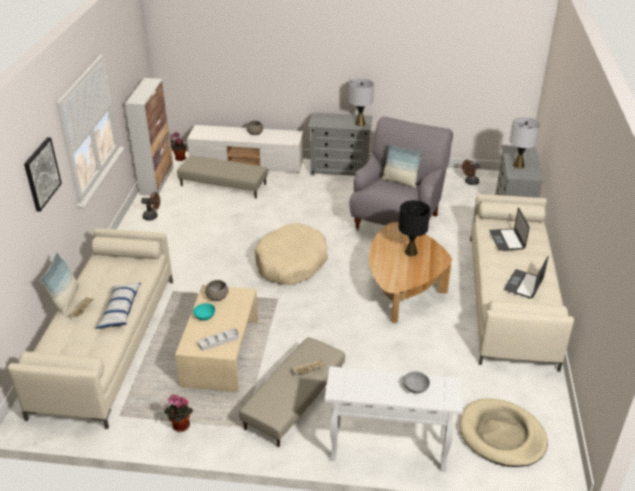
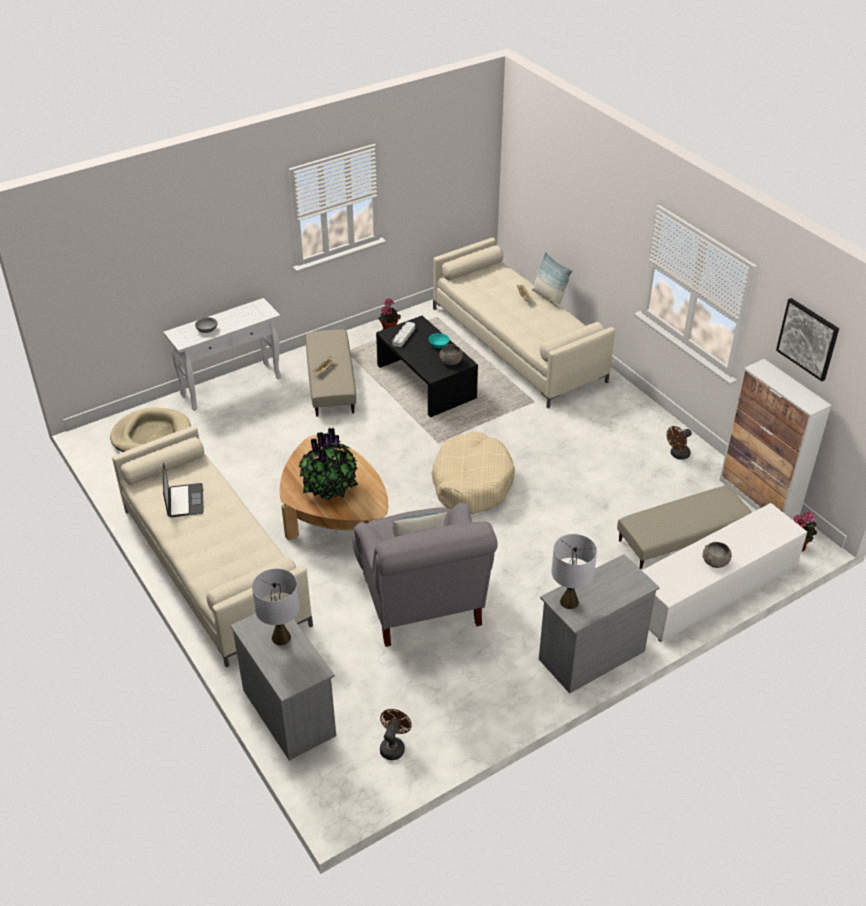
camera: 140 degrees right, 5 degrees up
(41, 174) = (609, 220): picture -> picture (808, 339)
(120, 310) = (500, 311): pillow -> none
(220, 352) = (426, 381): beige coffee table -> black coffee table
(410, 252) = (330, 487): black table lamp -> potted plant
(507, 240) = (236, 550): laptop -> none

